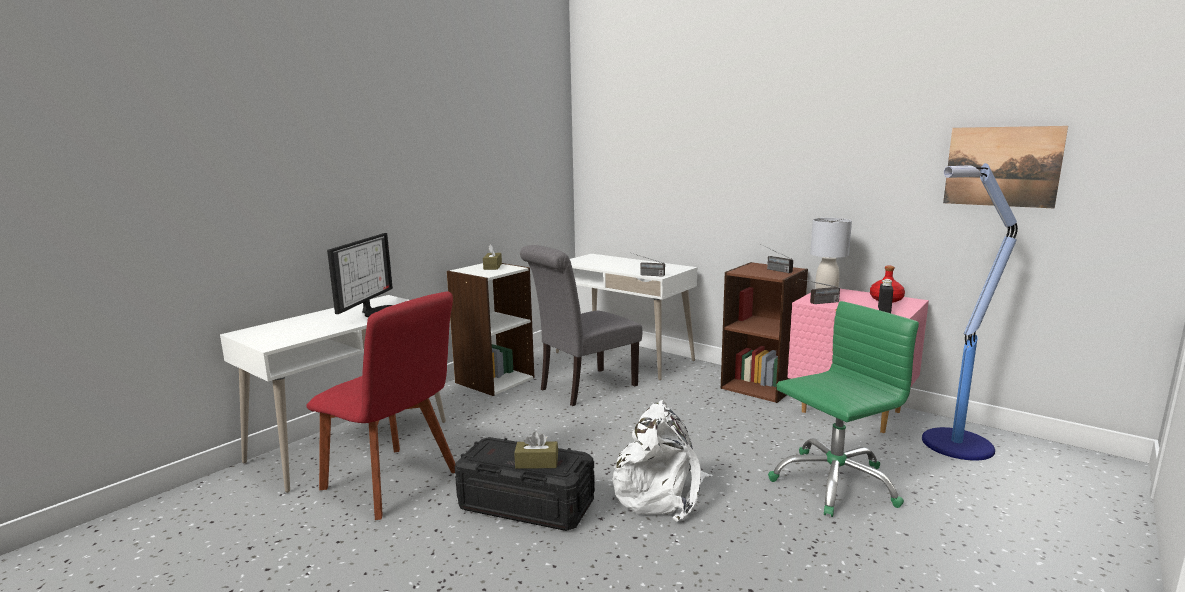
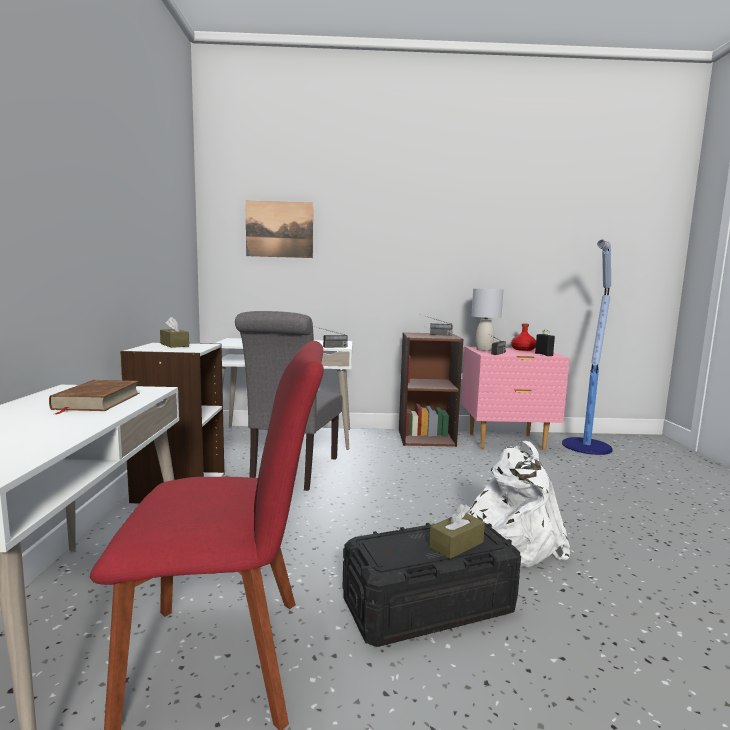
camera: 40 degrees left, 5 degrees down
(377, 311) = (97, 401): monitor -> brown book
(834, 482) = (583, 490): green office chair -> none
(1002, 166) = (583, 251): picture -> picture (279, 229)

